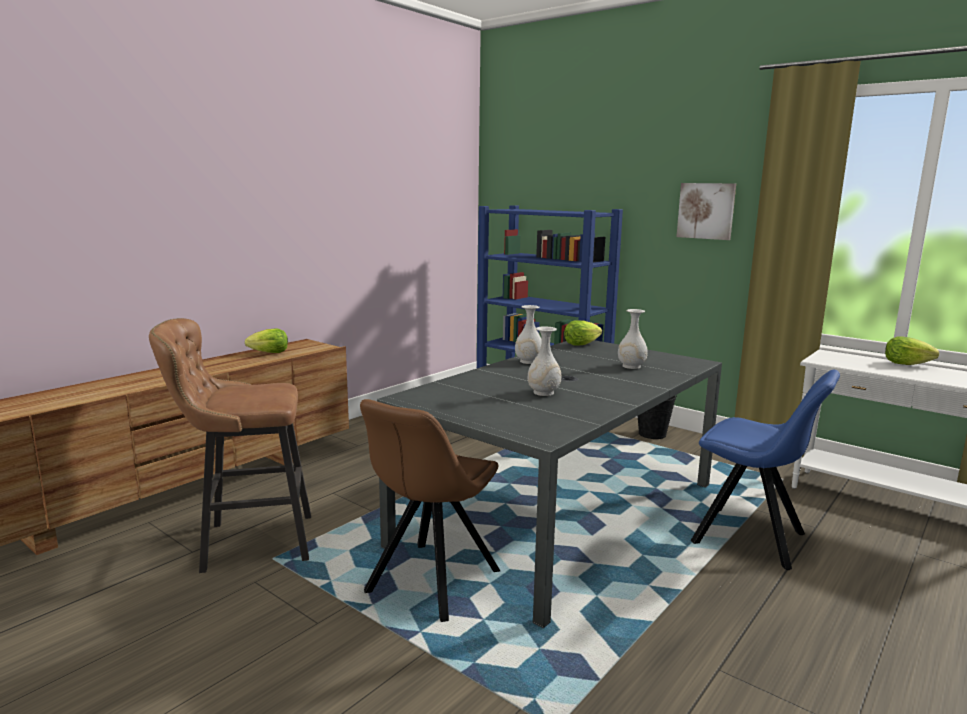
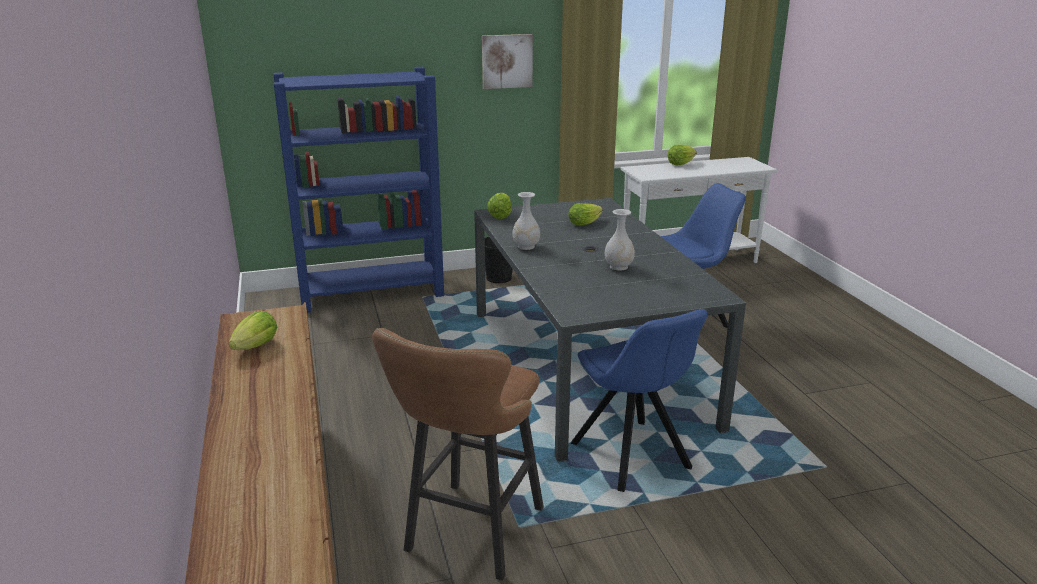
camera: 55 degrees left, 10 degrees up
(431, 581) = (631, 456): brown chair -> blue chair
(631, 366) = (586, 222): white vase -> lettuce

